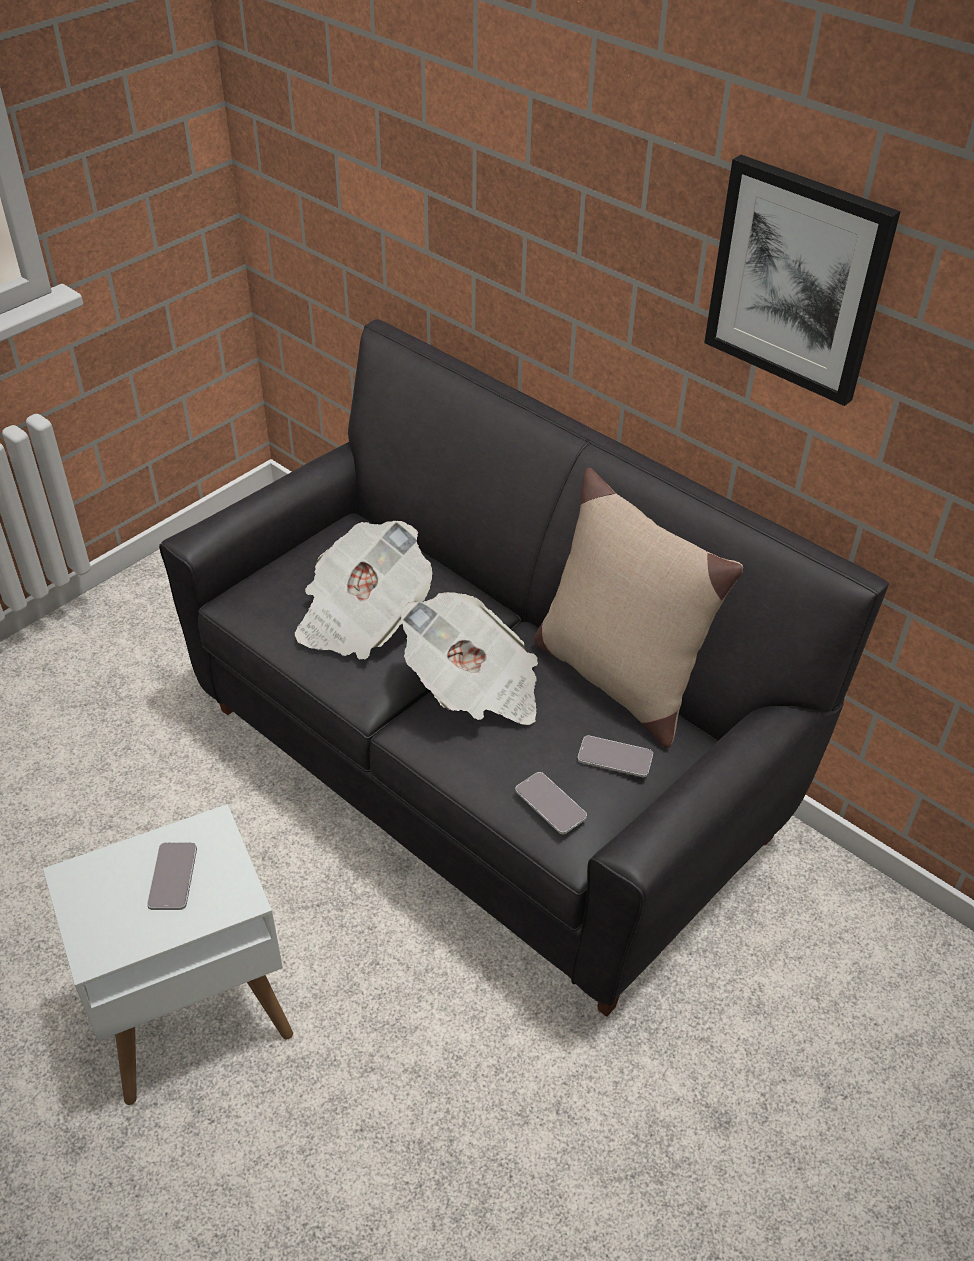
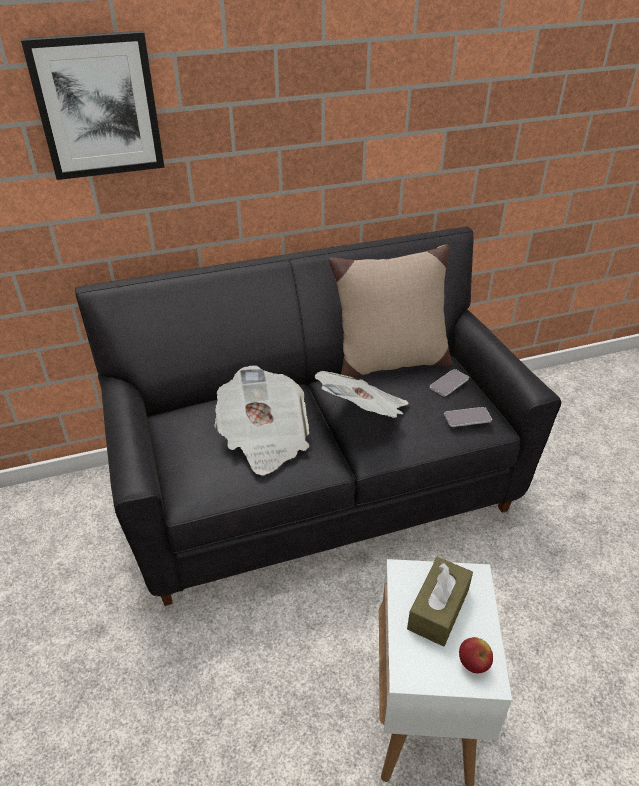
camera: 60 degrees left, 5 degrees down
(108, 933) = (473, 664): none -> apple
(173, 877) = (438, 609): phone -> brown tissue box
(798, 280) = (388, 90): picture -> picture (98, 106)

